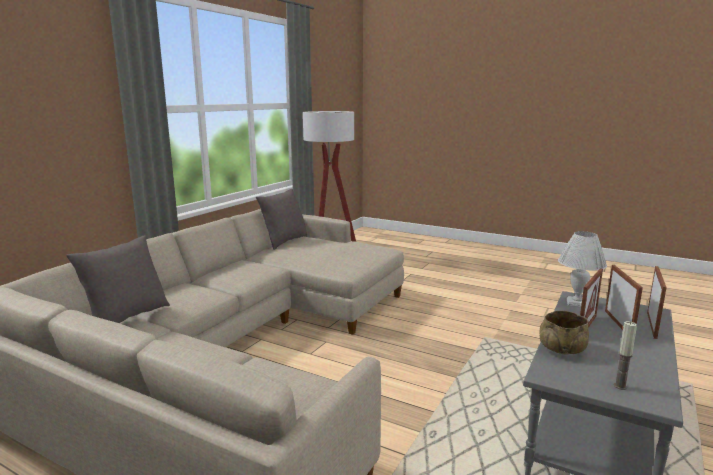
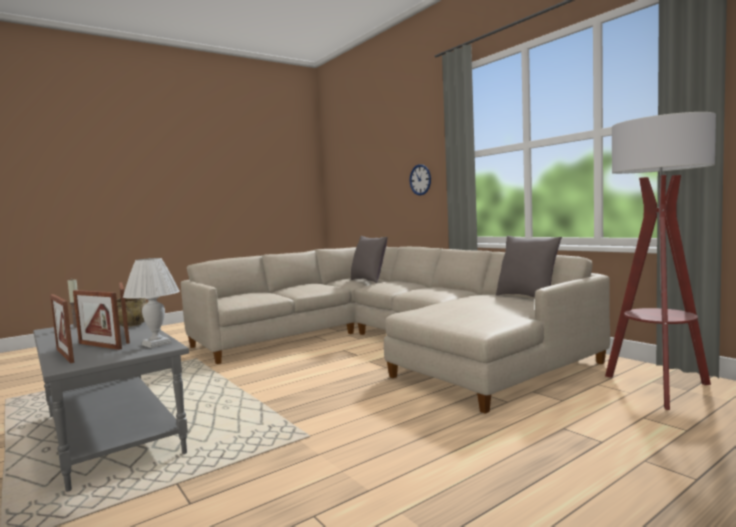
camera: 115 degrees right, 10 degrees down
(42, 141) = (420, 179): none -> wall clock

